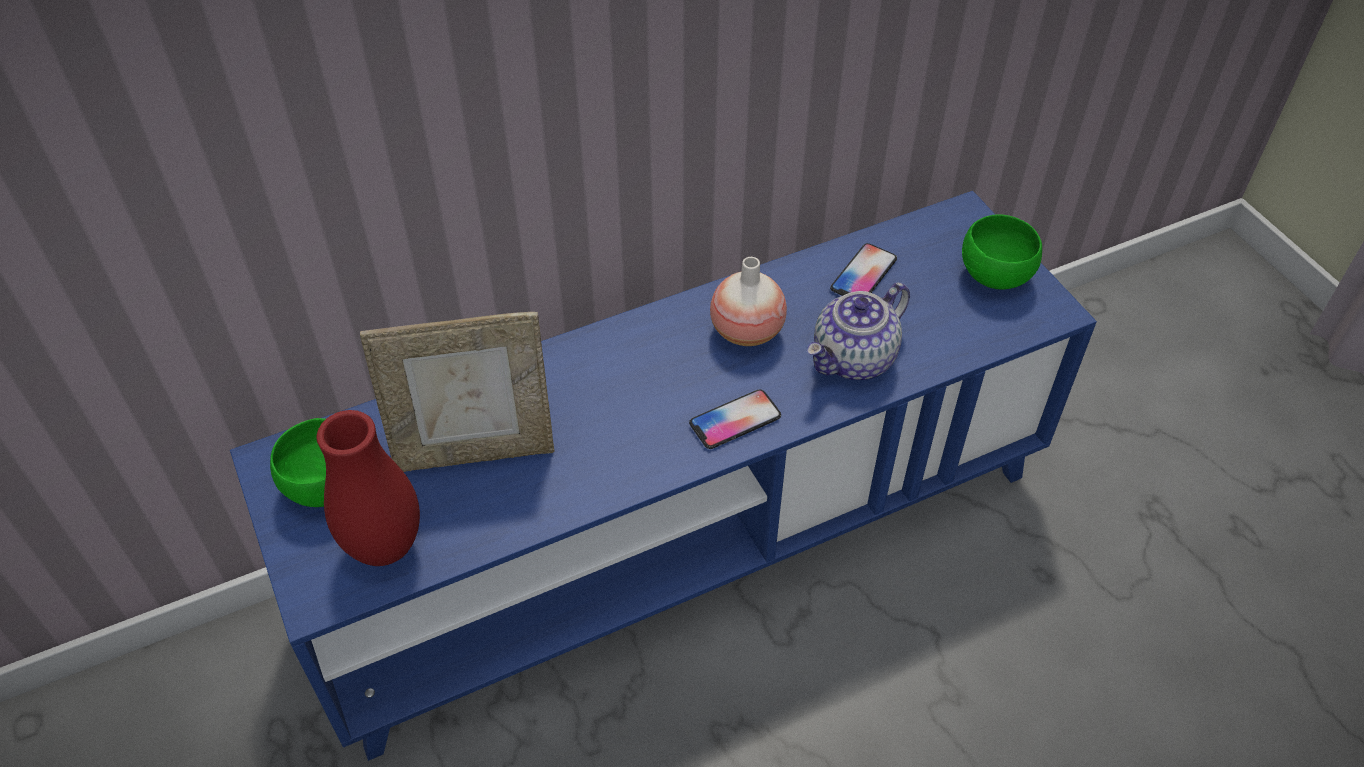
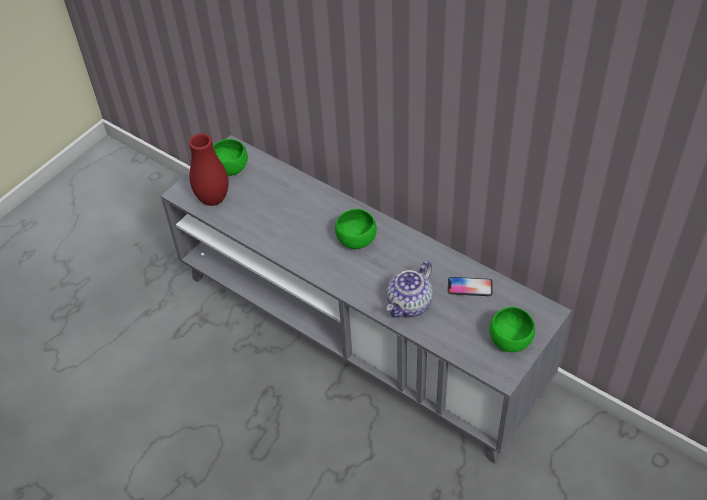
camera: 65 degrees right, 0 degrees up
(475, 451) = (273, 202): picture frame -> none
(664, 372) = (355, 241): none -> green bowl
(682, 539) = (358, 332): blue tv stand -> grey tv stand
(735, 420) = (343, 276): phone -> none
(747, 331) = (399, 258): vase -> none
(854, 359) = (409, 304): teapot -> teapot turned 75 degrees counterclockwise

